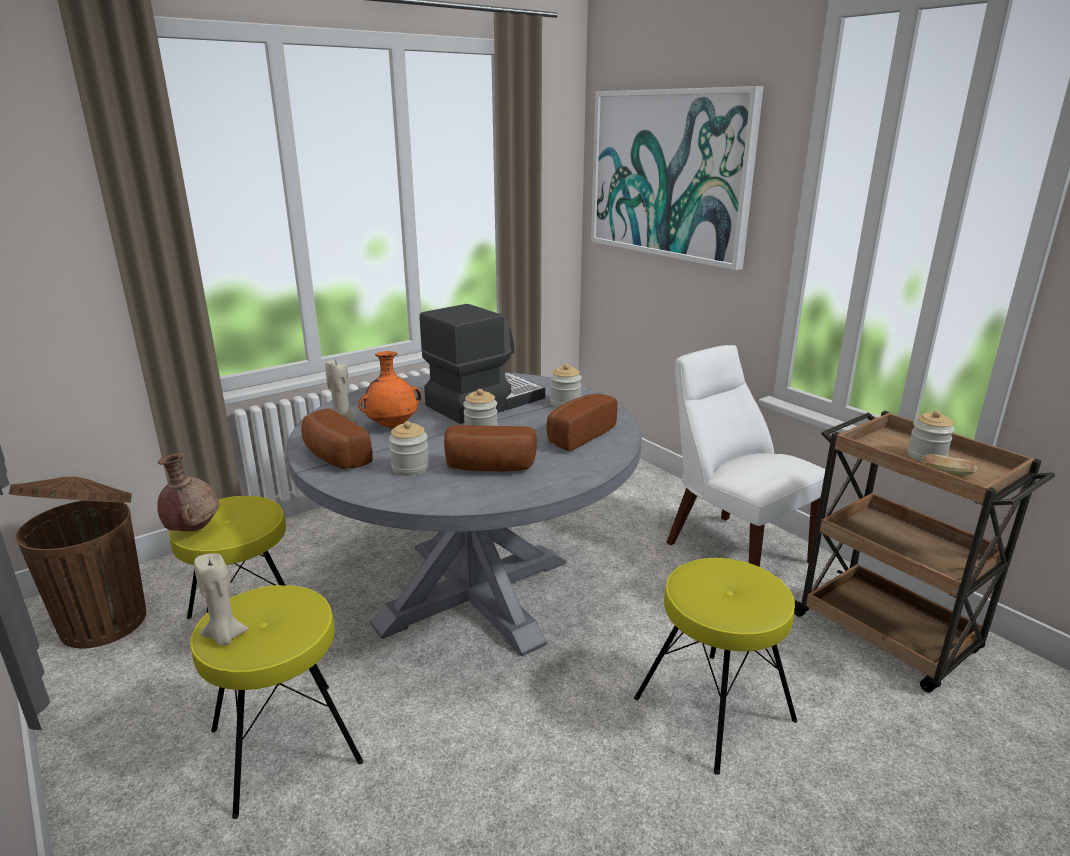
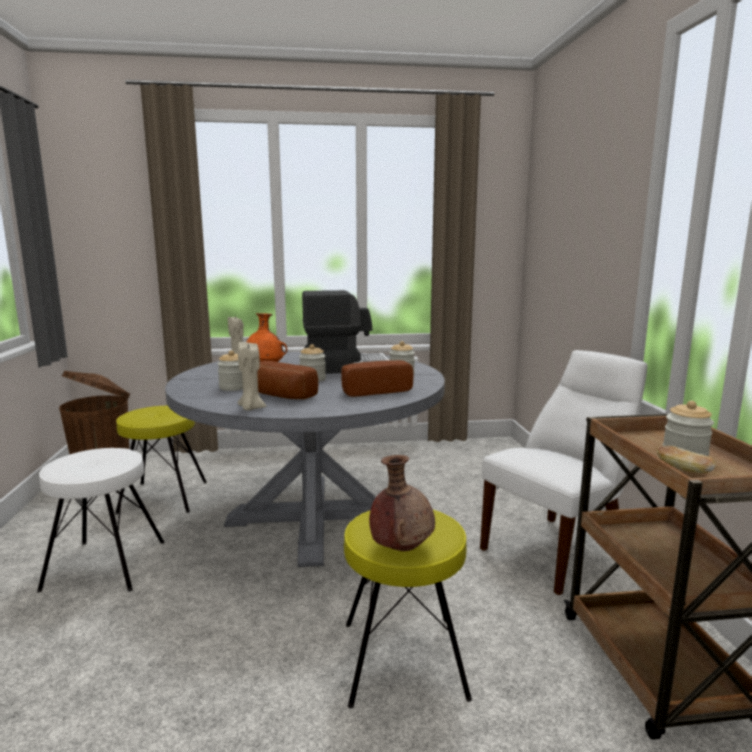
camera: 30 degrees right, 10 degrees down
(193, 529) = (132, 414): brown vase -> brown vase (401, 548)
(225, 637) = (64, 463): beige candle -> beige candle (251, 408)
(284, 745) = (105, 564): yellow stool -> white stool
(333, 457) = (203, 376): bread -> none
(668, 174) = (568, 209): picture -> none
(732, 550) = (558, 550): white chair -> white chair turned 60 degrees clockwise

